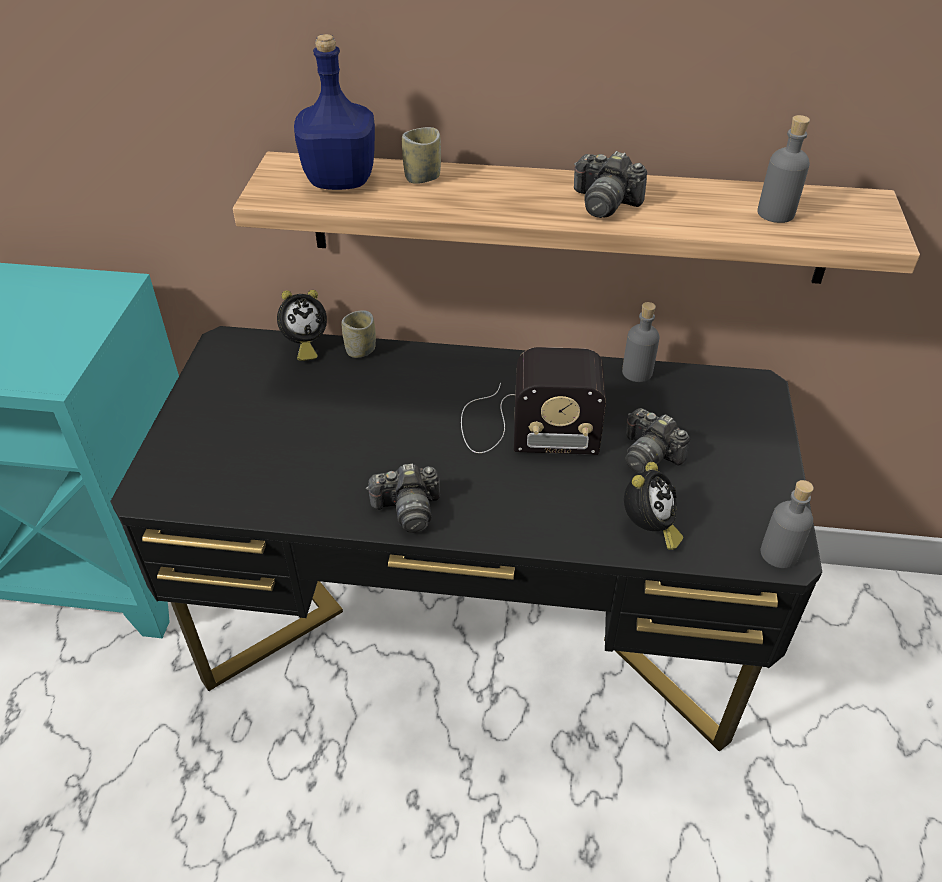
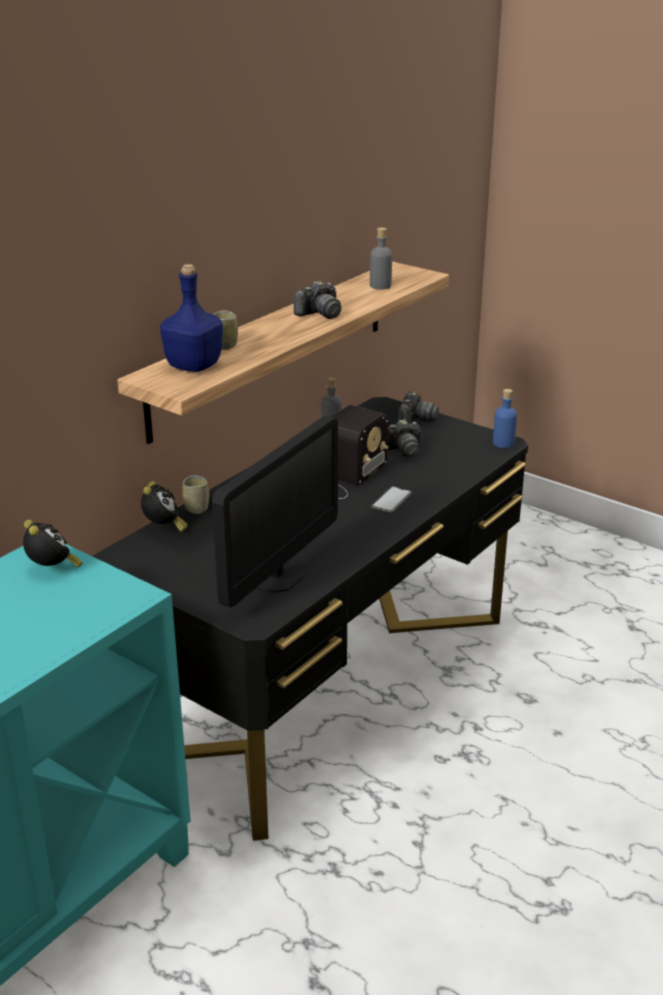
camera: 60 degrees left, 15 degrees down
(252, 471) = (277, 577): none -> monitor
(407, 509) = (370, 532): camera -> camera (415, 420)
(506, 497) = (391, 499): none -> phone
(648, 529) = (455, 469): alarm clock -> alarm clock (53, 569)
(779, 553) = (503, 443): grey bottle -> blue bottle

